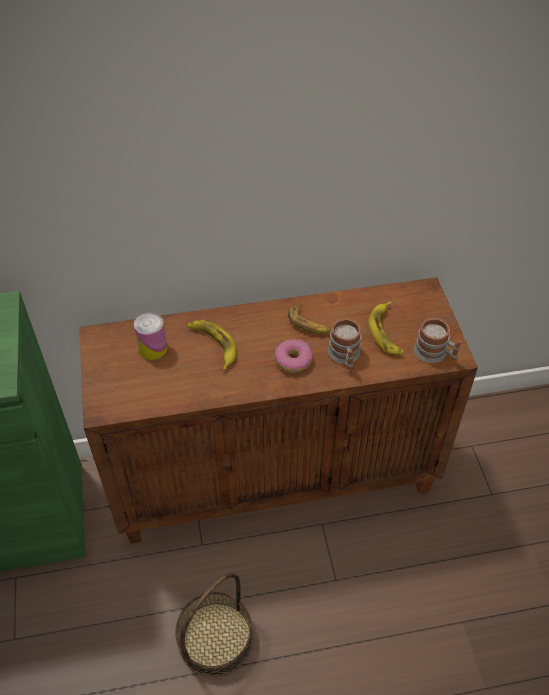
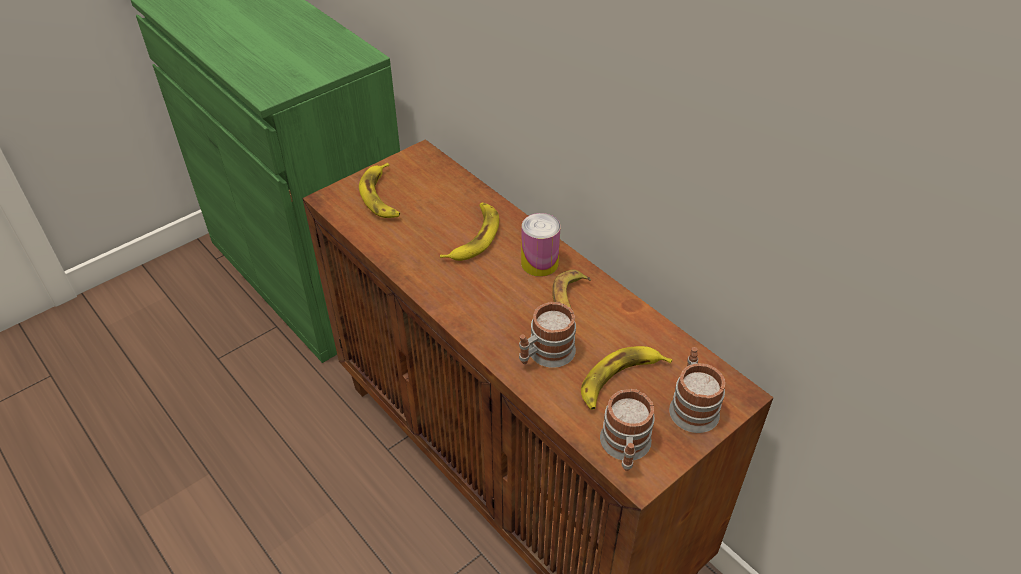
camera: 60 degrees right, 5 degrees down
(126, 378) = (382, 196): none -> banana
(153, 348) = (434, 197): can -> can (539, 263)
(215, 638) = (287, 516): basket -> none
(293, 360) = (501, 310): donut -> none
(423, 311) = (692, 405): none -> mug

